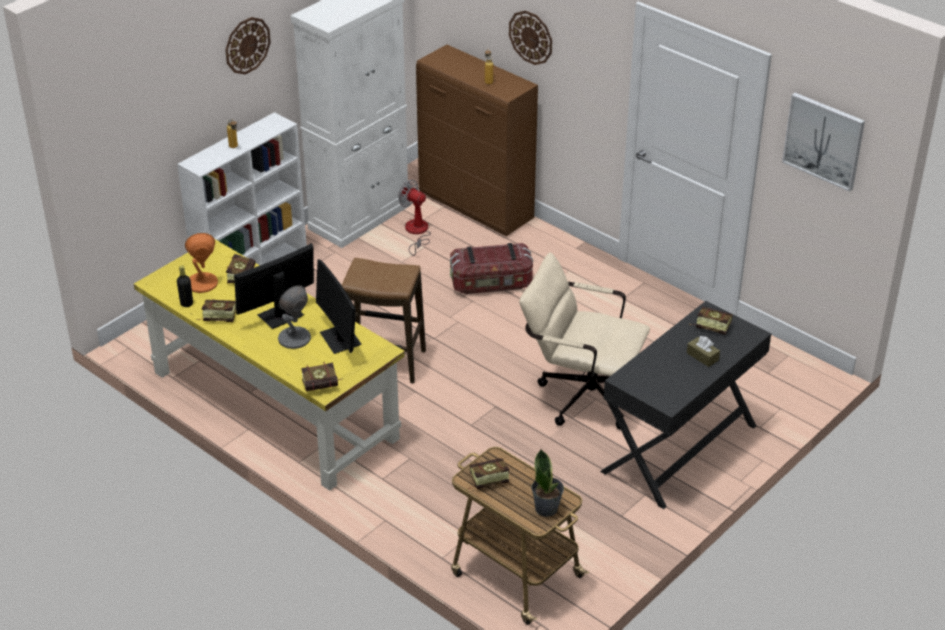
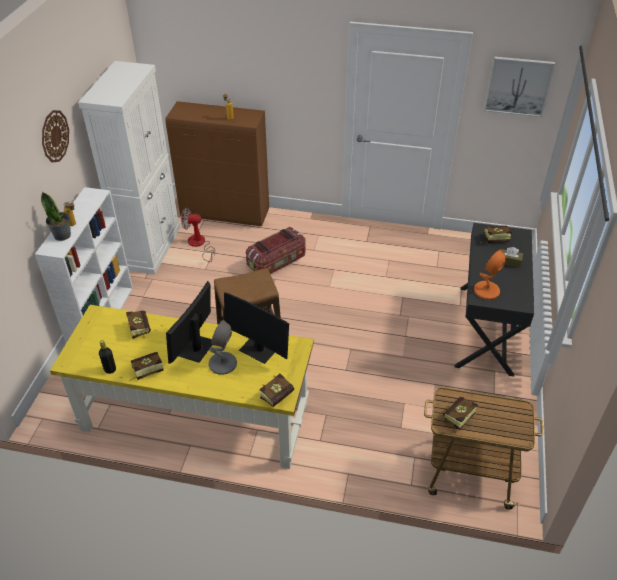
camera: 30 degrees left, 5 degrees up
(202, 283) = (110, 346): orange table lamp -> orange table lamp (486, 290)
(531, 37) = (253, 75): wall clock -> none
(546, 508) = (515, 421): potted plant -> potted plant (62, 235)
(580, 394) = (396, 317): beige office chair -> none

